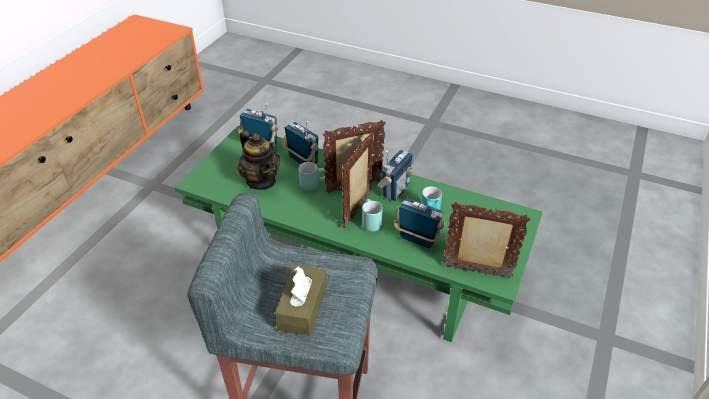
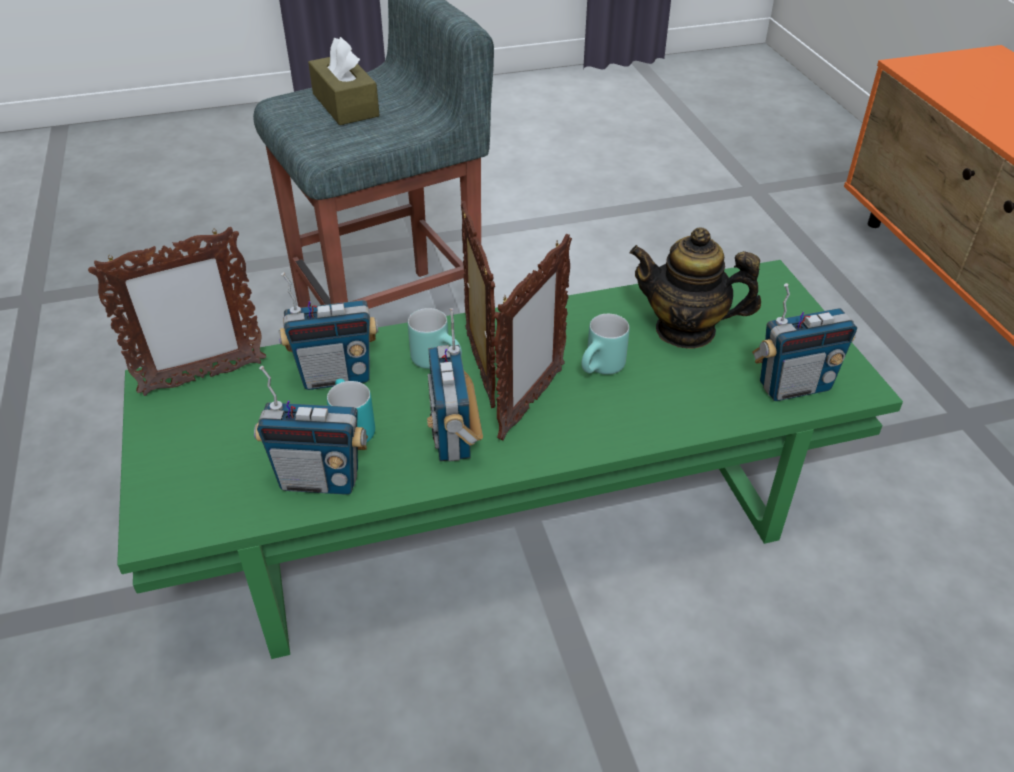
camera: 140 degrees right, 0 degrees up
(302, 160) = (681, 400): radio -> radio (320, 480)

